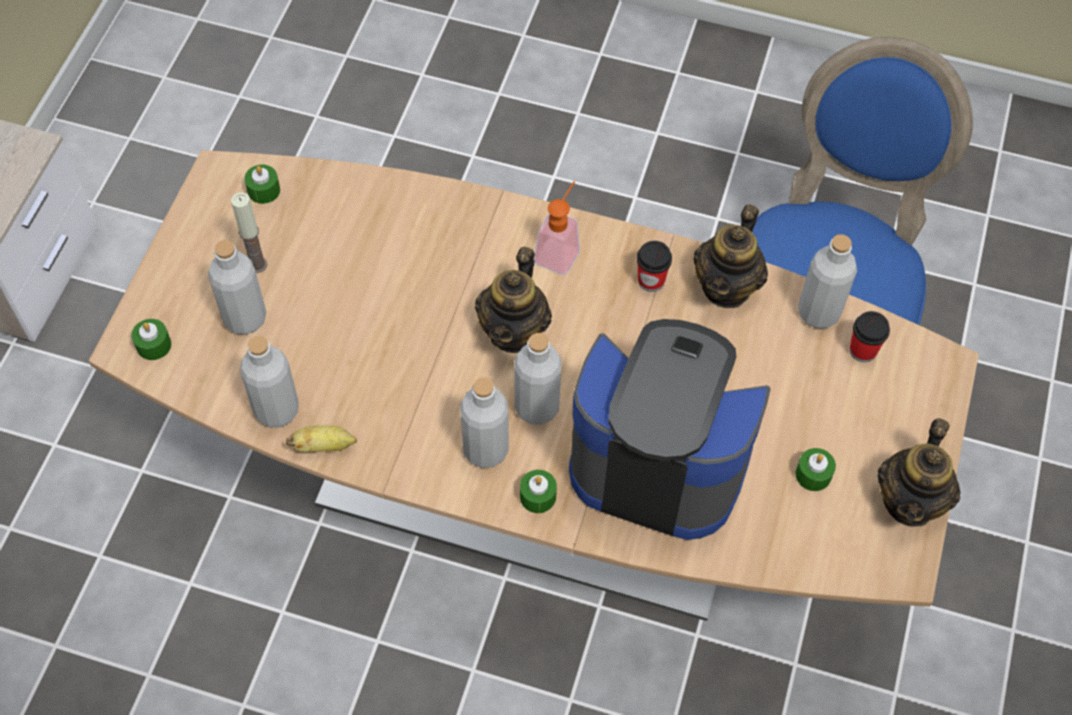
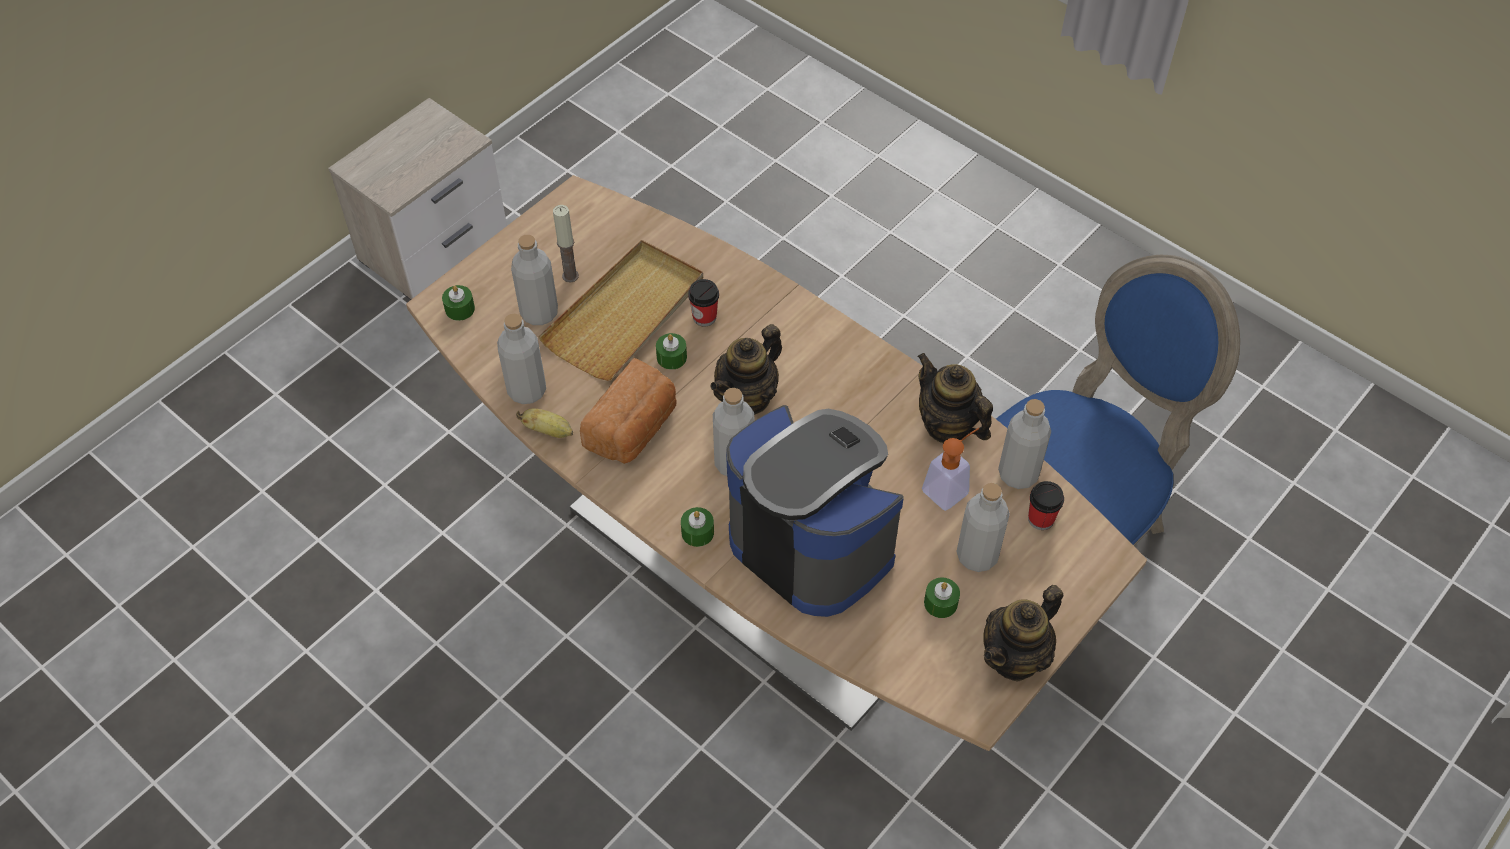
camera: 25 degrees right, 5 degrees down
(264, 190) = (605, 221): green candle -> green candle (671, 357)
(340, 286) = (626, 314): none -> beige tray
(414, 409) = (634, 429): none -> bread
(485, 449) = (675, 480): grey bottle -> grey bottle (977, 555)
(560, 251) = (820, 348): soap dispenser -> soap dispenser (950, 488)
(651, 280) = (884, 397): cup -> cup (704, 317)
(727, 287) = (947, 425): teapot -> teapot turned 90 degrees clockwise

